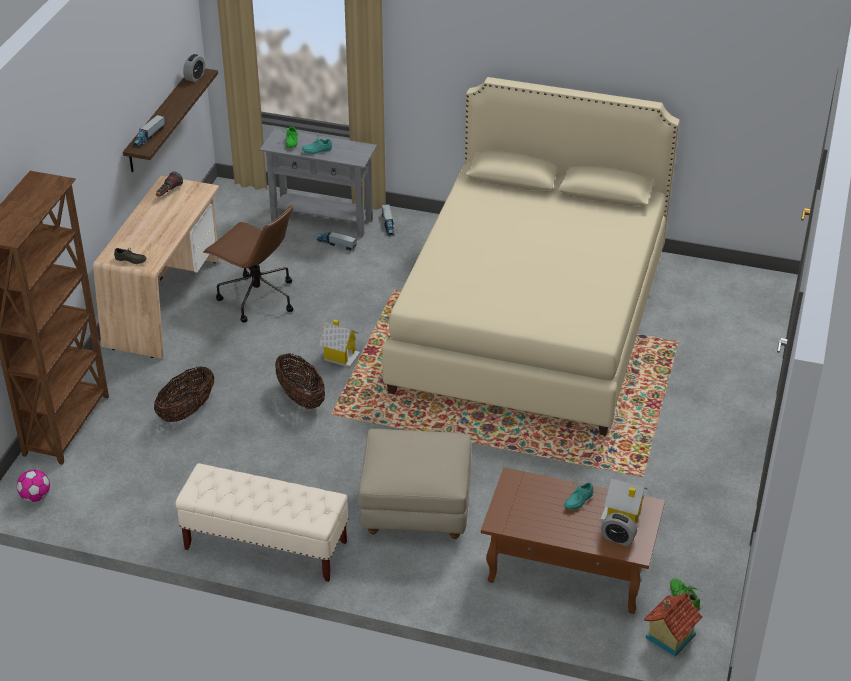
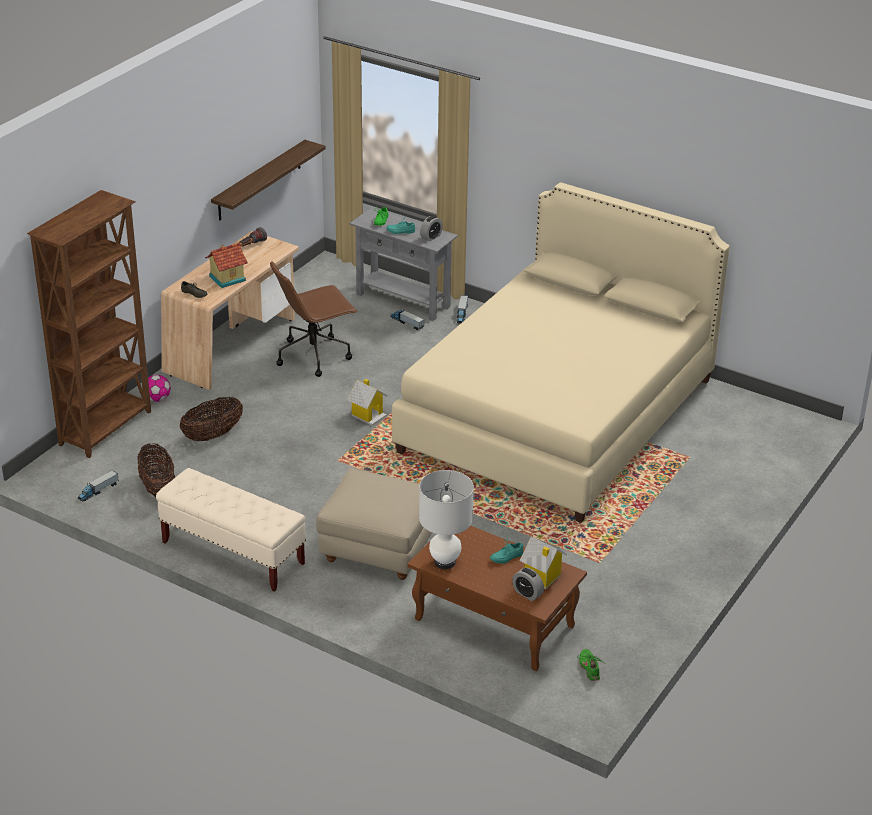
camera: 15 degrees right, 5 degrees down
(35, 497) = (56, 479): football -> football (157, 399)
(149, 136) = (239, 190): toy truck -> toy truck (98, 491)
(195, 77) = (302, 148): alarm clock -> alarm clock (431, 237)
(256, 298) = (314, 355): brown office chair -> brown office chair turned 105 degrees clockwise
(301, 397) = (317, 442): basket -> basket (157, 487)
(519, 520) = (445, 562): none -> white table lamp
(669, 636) = (560, 695): toy house -> toy house (226, 278)

